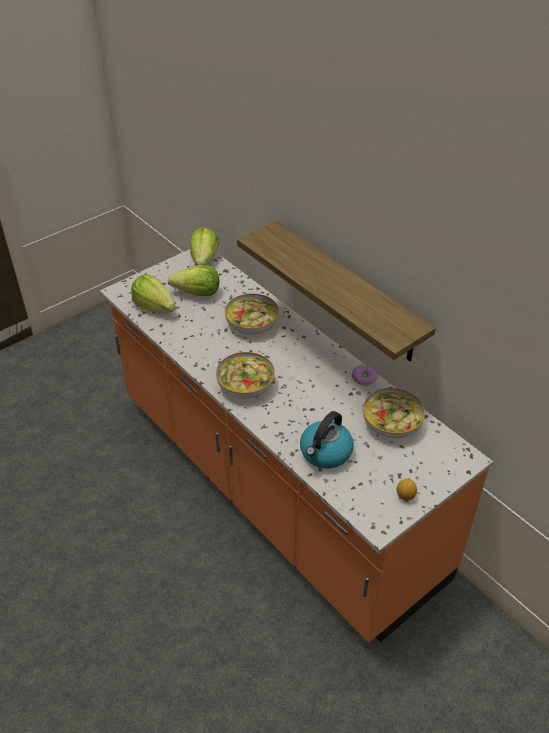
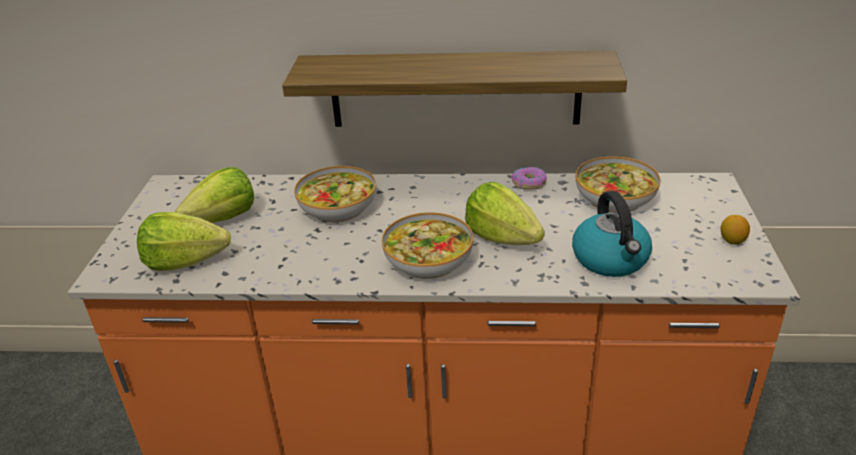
camera: 45 degrees left, 10 degrees down
(204, 260) = (181, 188): lettuce -> lettuce (502, 237)

